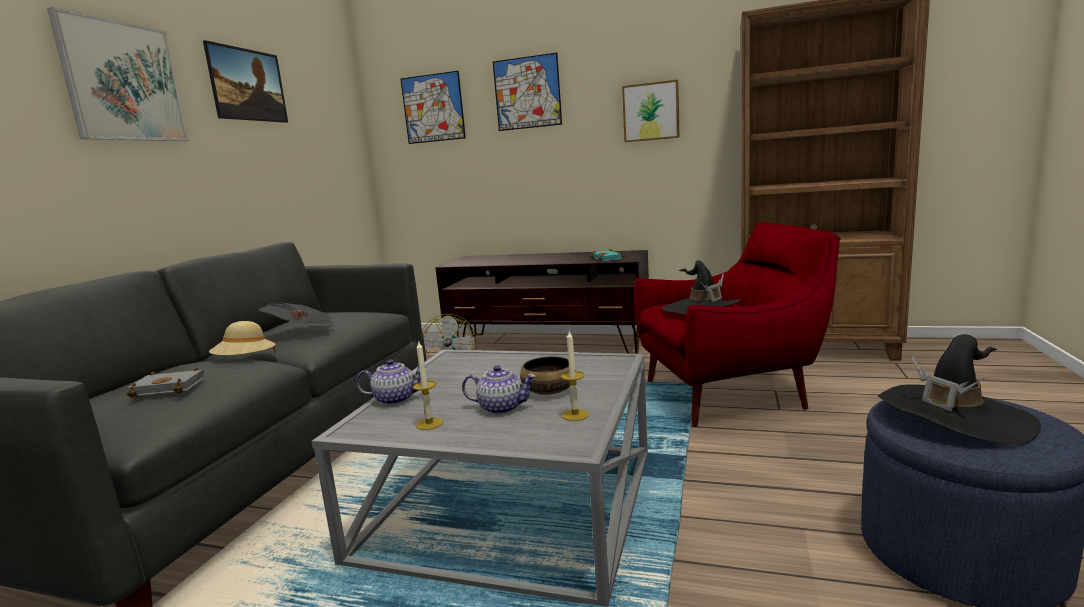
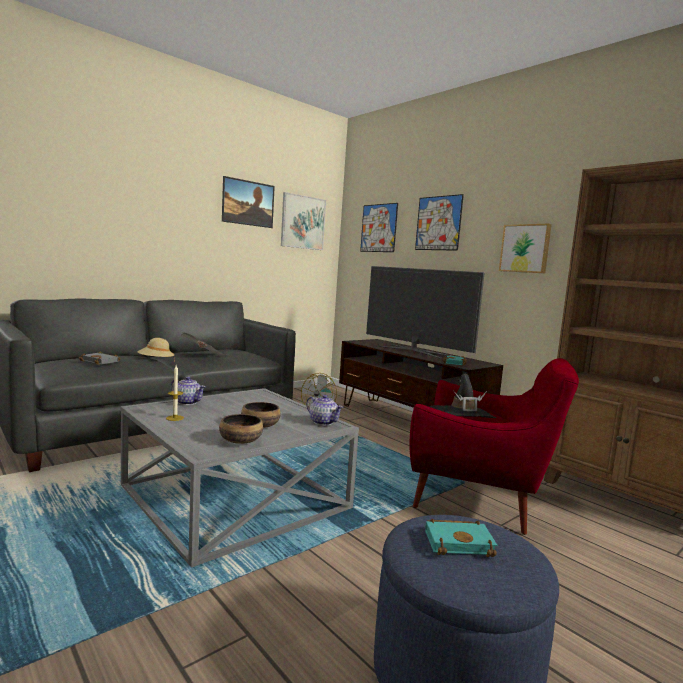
camera: 30 degrees right, 5 degrees down
(123, 82) = (166, 197): picture -> picture (303, 222)
(500, 408) = (219, 424): teapot -> teapot (323, 422)
(539, 258) = (415, 351): none -> television
(575, 415) = (240, 440): candle -> bowl
(953, 417) = (460, 542): black hat -> turquoise book

